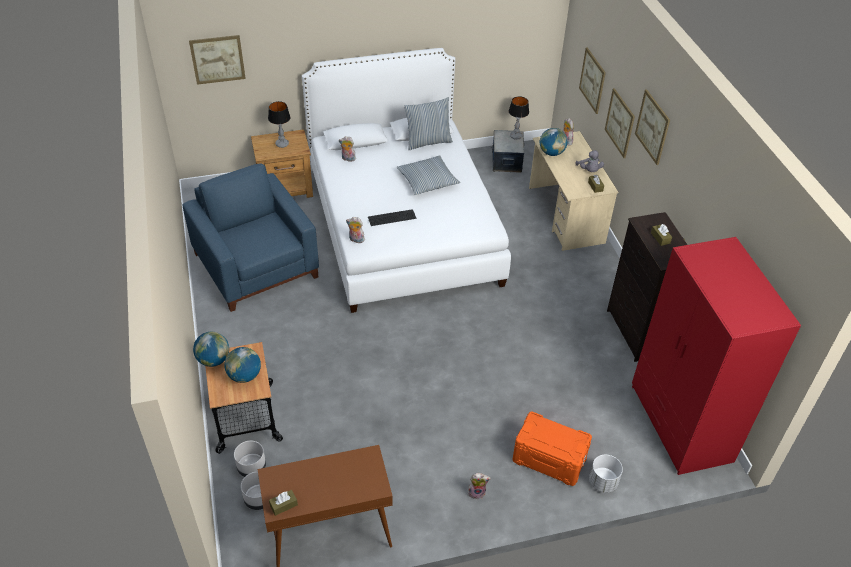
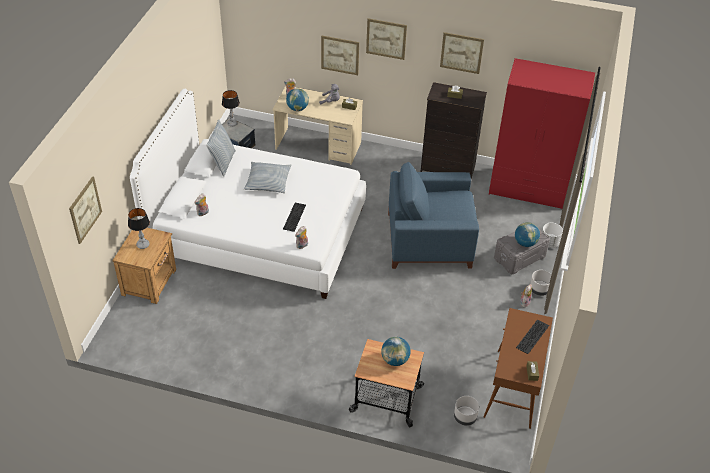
camera: 60 degrees left, 0 degrees up
(213, 360) = (367, 372): globe -> globe (525, 243)
(251, 467) = (435, 412): grey planter -> grey planter (539, 290)
(257, 266) = (230, 335): blue armchair -> blue armchair (430, 239)
(344, 486) = (533, 337): none -> keyboard
(549, 458) = (519, 257): orange storage box -> grey storage box
(592, 80) = (285, 43): picture -> picture (461, 52)

